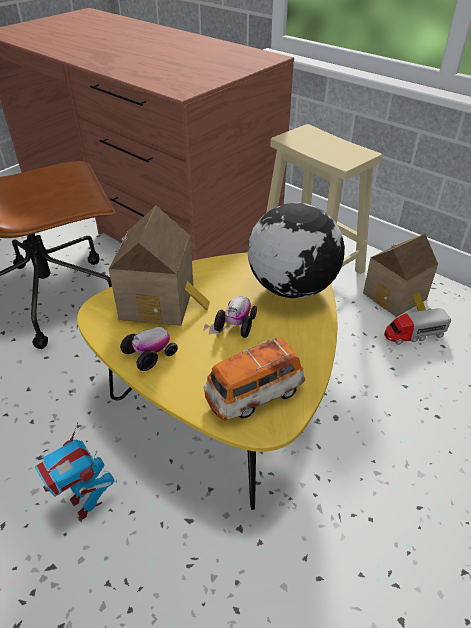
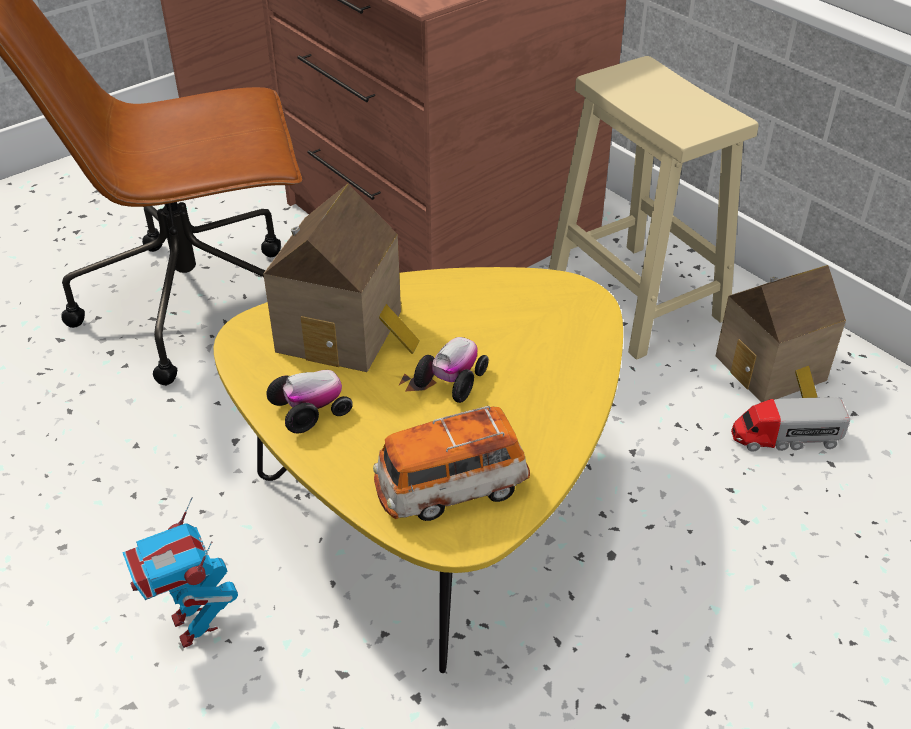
camera: 10 degrees right, 0 degrees up
(291, 287) = (556, 332): globe -> none

